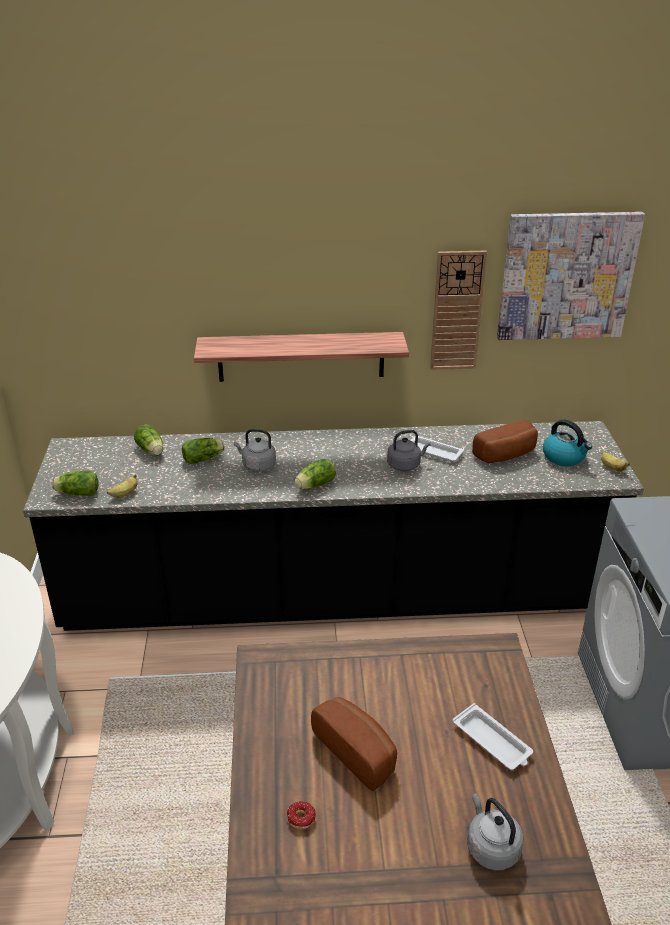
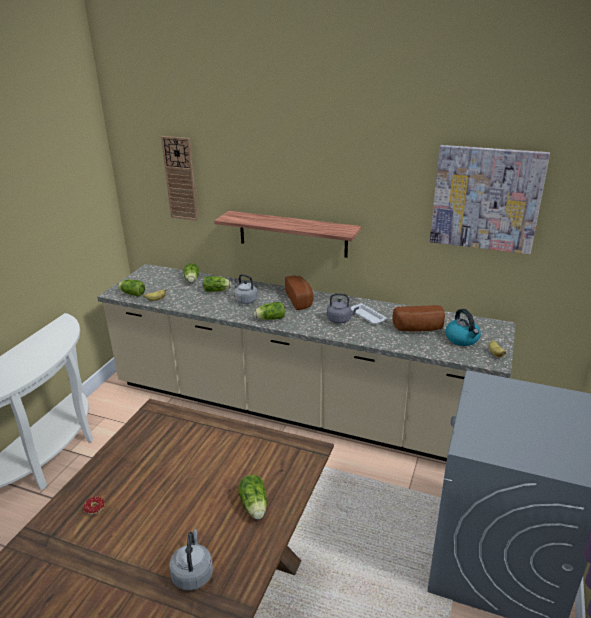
camera: 25 degrees right, 5 degrees down
(335, 596) = (297, 409): black counter -> beige counter
(358, 751) = (163, 482): bread -> bread (300, 300)
(457, 311) = (400, 216): wall clock -> wall clock (180, 179)
(492, 742) = (254, 507): white tray -> lettuce

